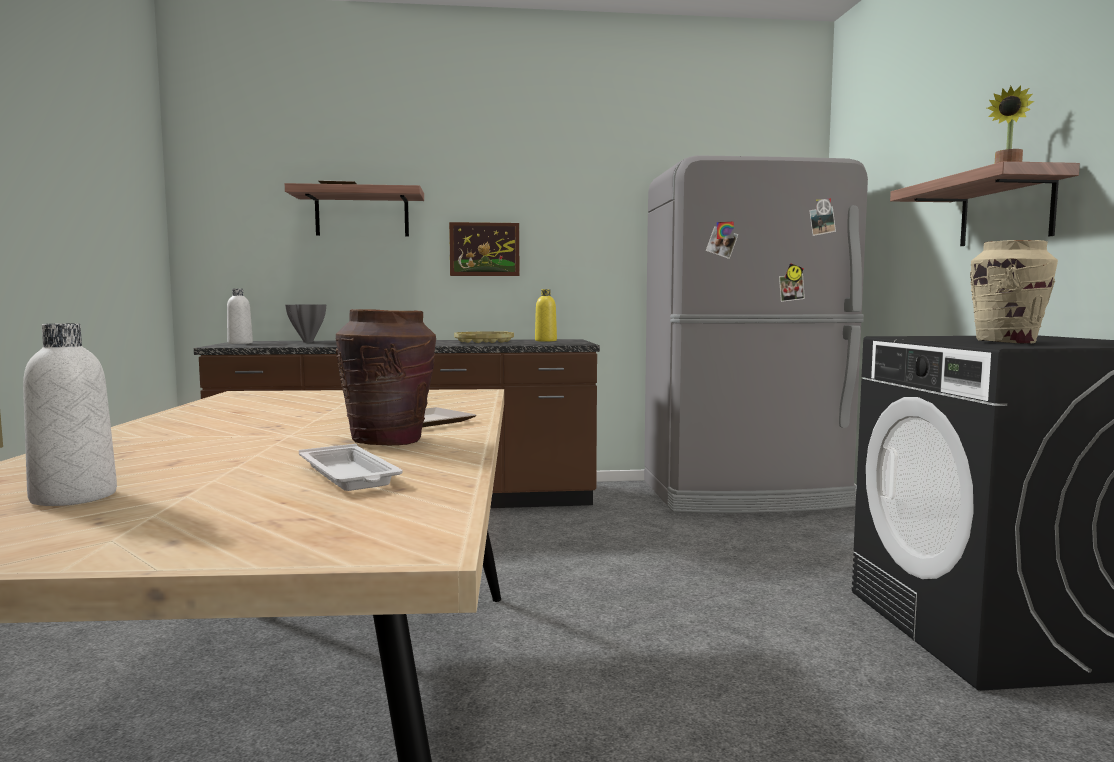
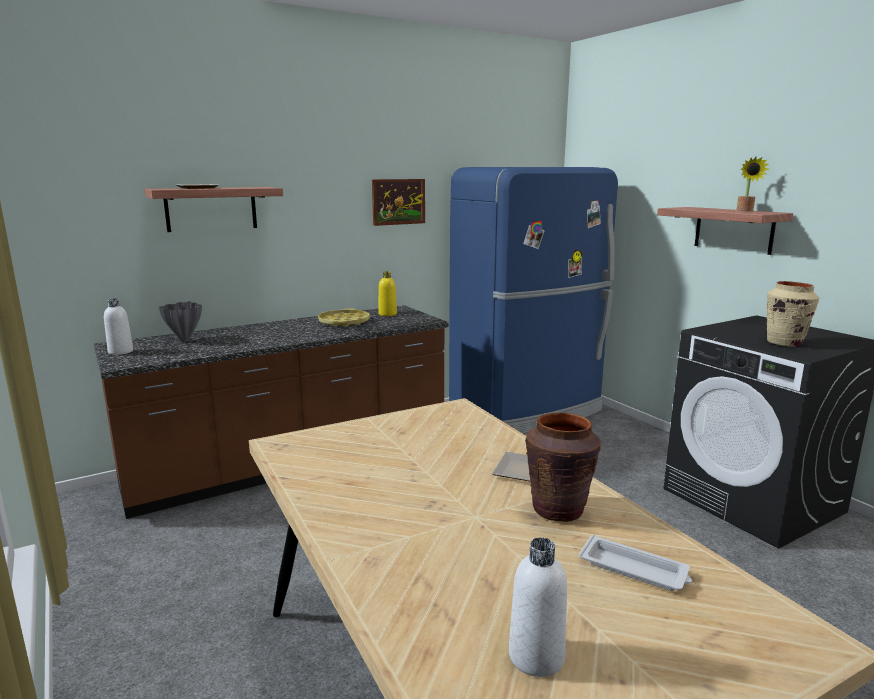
camera: 25 degrees left, 10 degrees up
(484, 249) = (323, 235): picture -> picture (398, 201)
(745, 495) = (527, 410): grey fridge -> blue fridge

